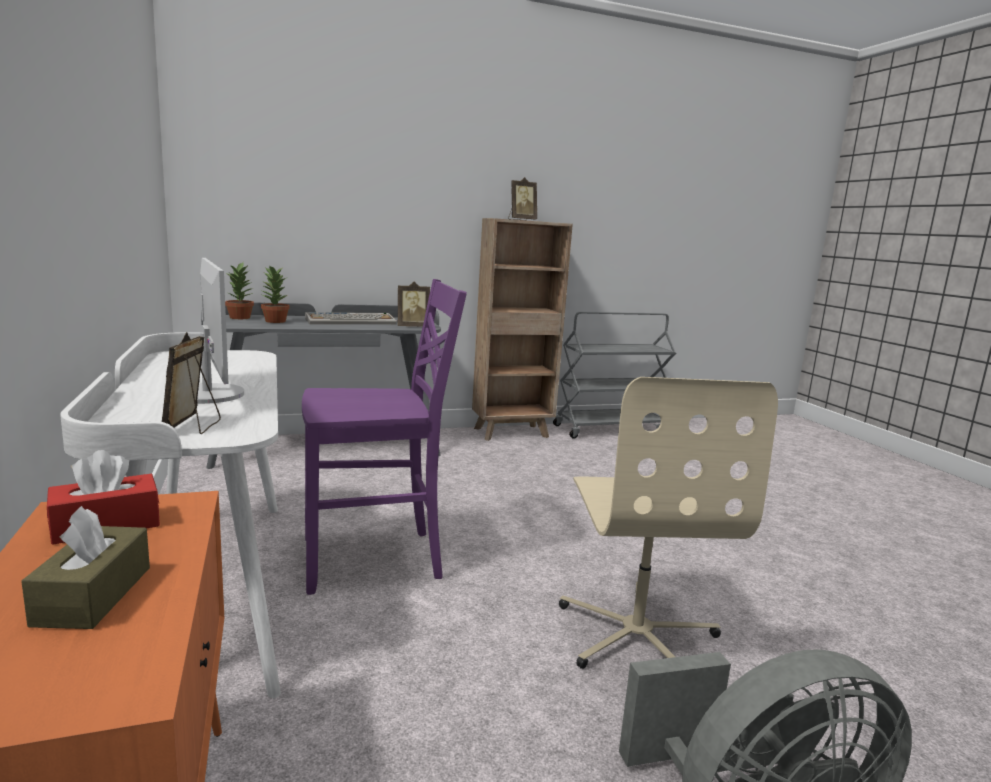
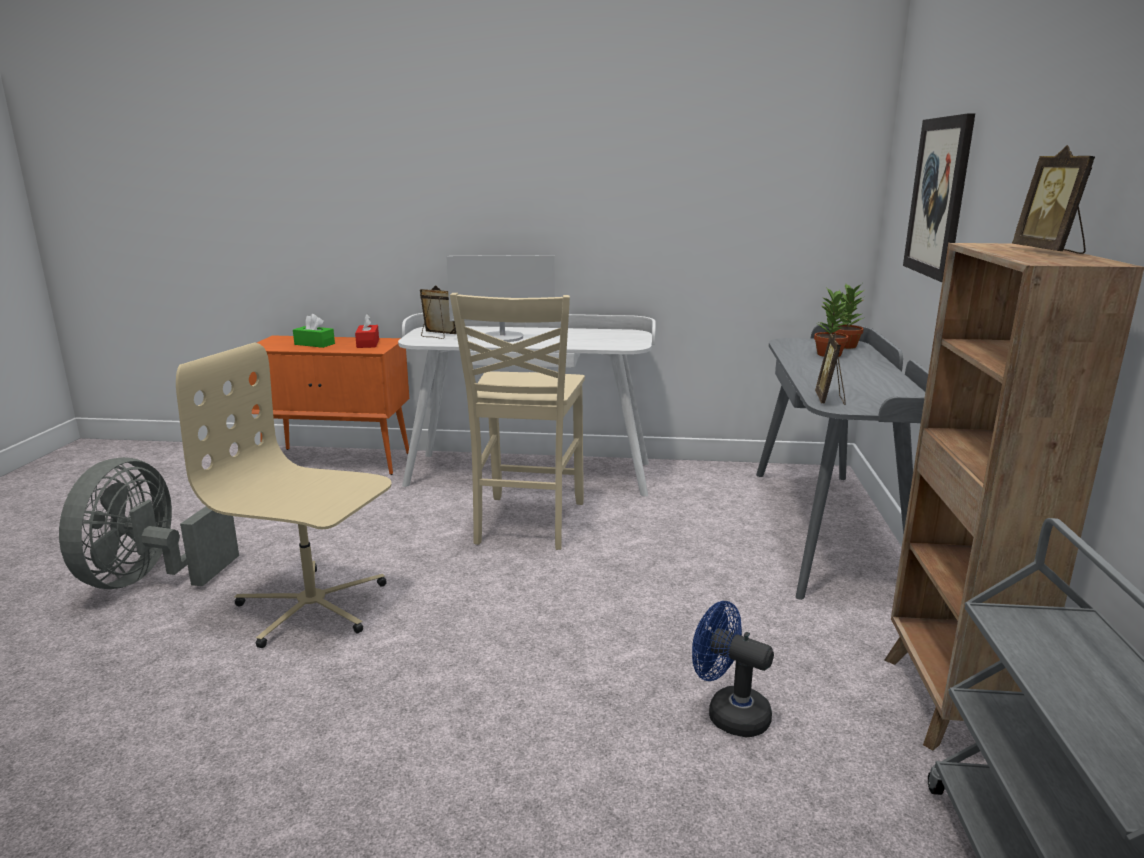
camera: 115 degrees right, 5 degrees up
(93, 595) = (314, 344): brown tissue box -> green tissue box
(319, 192) = (938, 197): none -> picture
(351, 321) = (859, 378): keyboard -> none
(374, 559) = (527, 523): purple chair -> beige chair
(570, 468) = (728, 713): none -> blue fan

